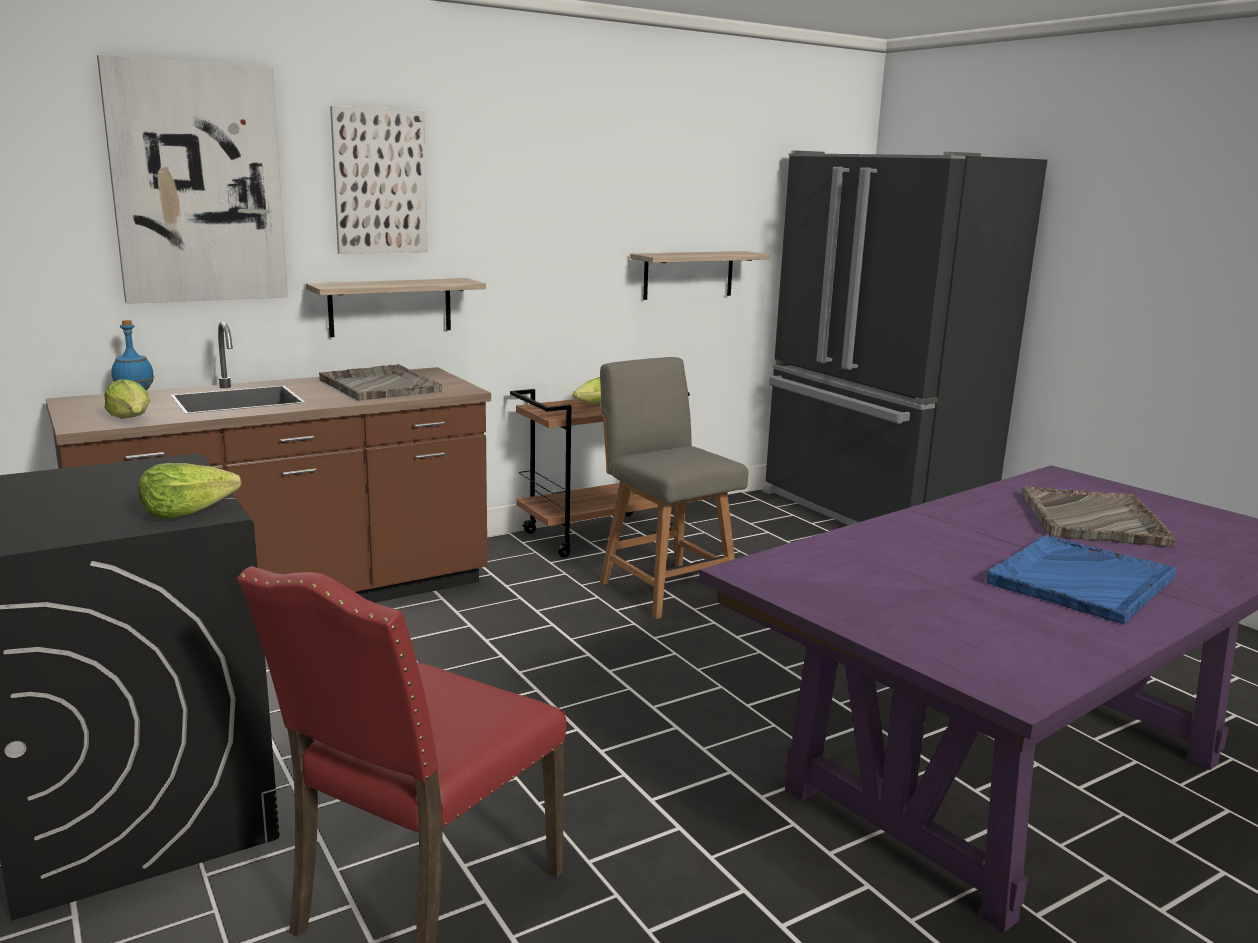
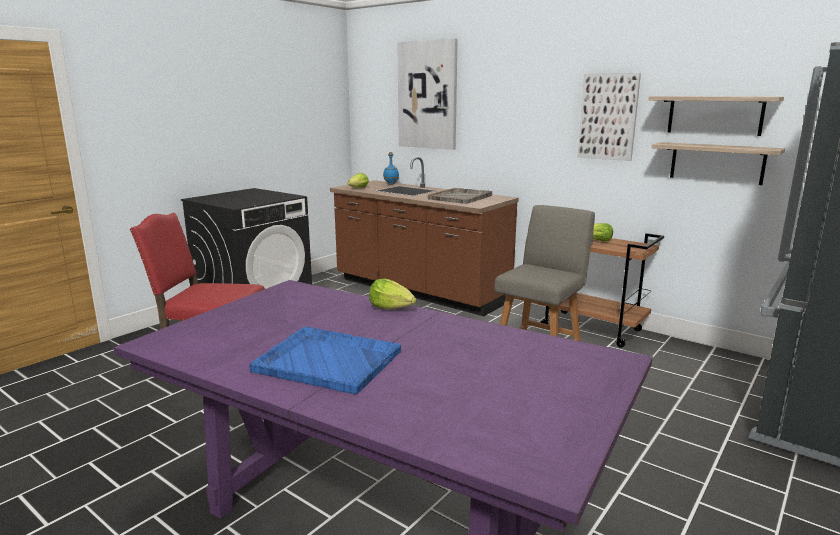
camera: 70 degrees right, 0 degrees up
(187, 512) = (235, 204): lettuce -> lettuce (392, 308)
(380, 182) = (501, 92): picture -> picture (608, 117)
(390, 307) = (501, 160): shelf -> shelf (714, 115)
(1092, 519) = (486, 369): grey tray -> none

